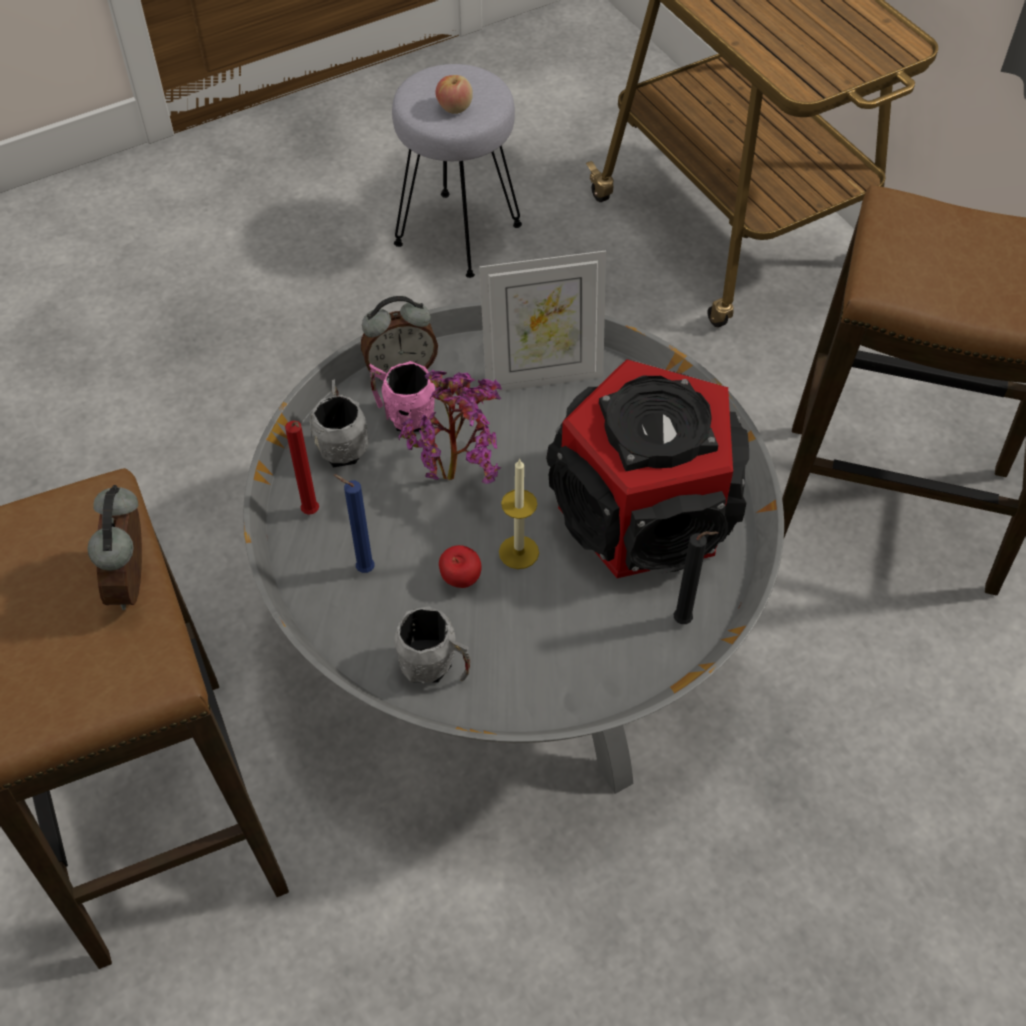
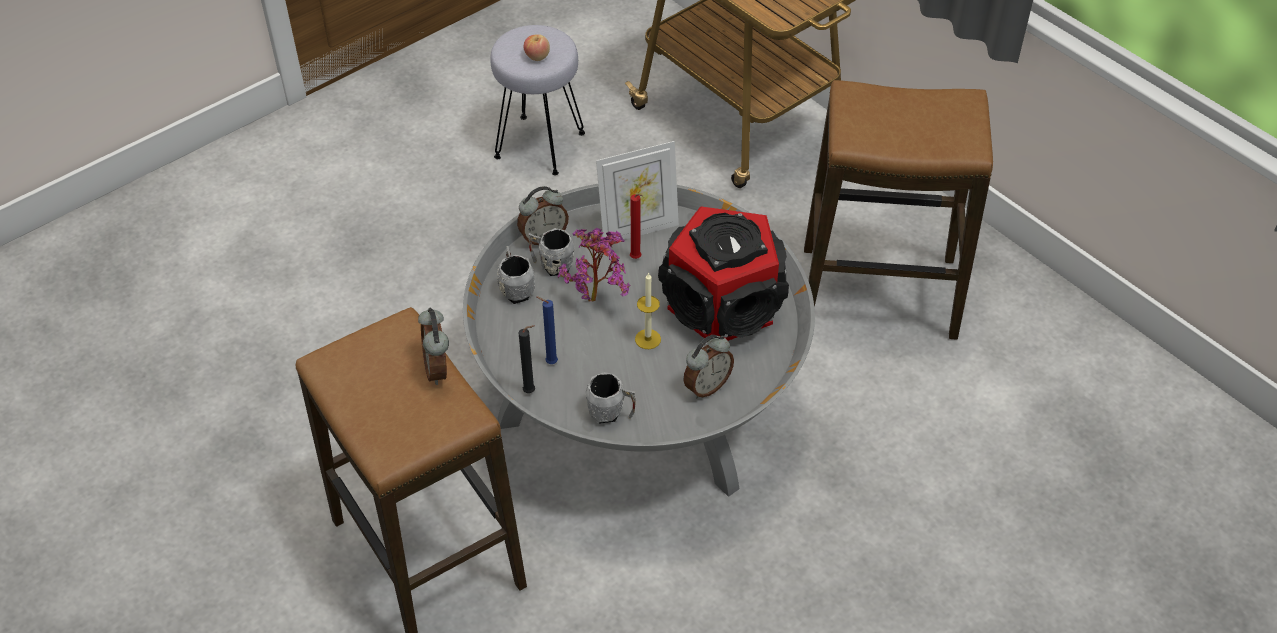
camera: 10 degrees left, 5 degrees down
(312, 514) = (507, 334): red candle -> red candle (636, 259)
(403, 414) = (552, 265): pink mug -> grey mug
(460, 580) = (614, 361): apple -> none
(592, 644) = (706, 386): none -> alarm clock
(685, 621) = (761, 365): black candle -> black candle (531, 391)

